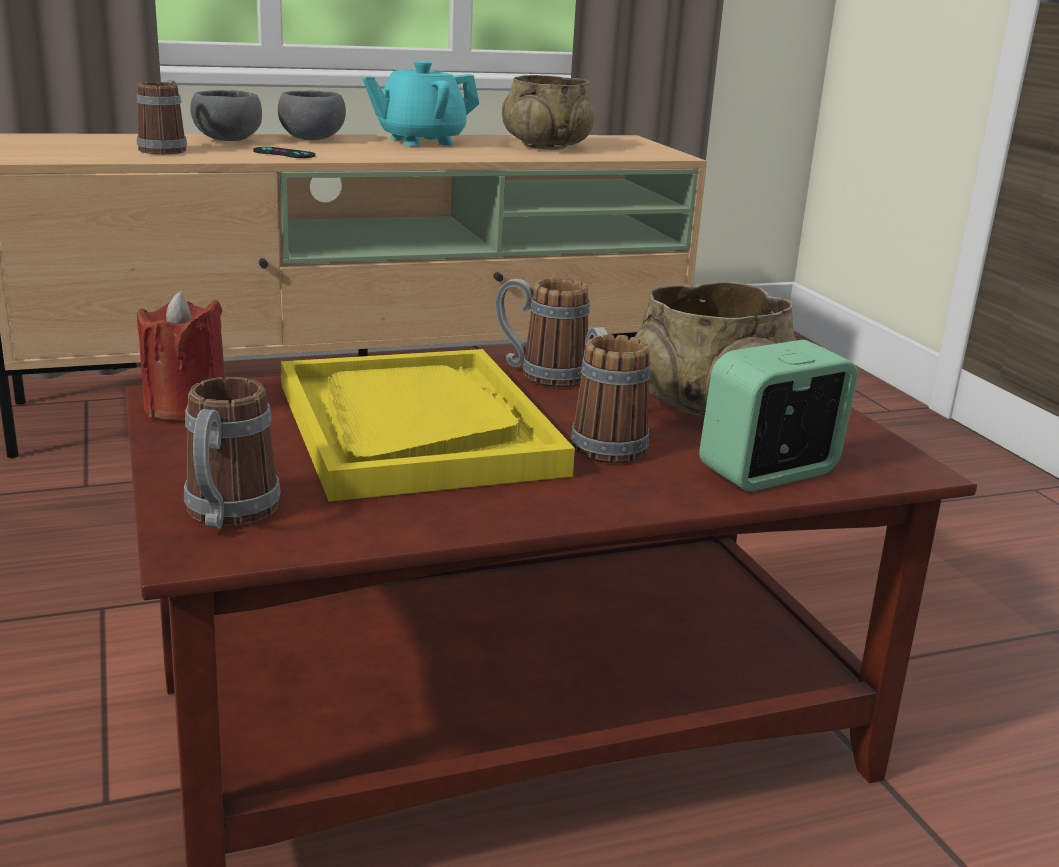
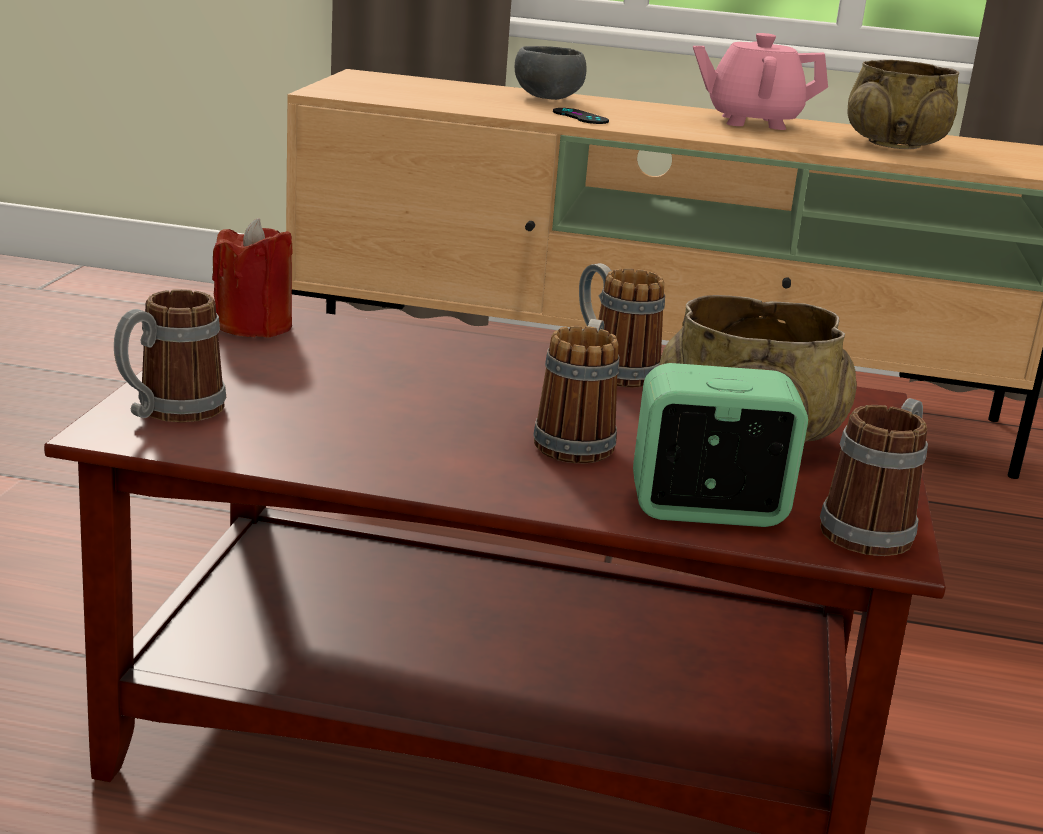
camera: 30 degrees right, 0 degrees up
(166, 149) = (473, 99): mug -> mug (873, 528)
(313, 139) = (638, 106): grey bowl -> none
(415, 428) = (418, 386): yellow tray -> none
(420, 141) = (752, 122): turquoise teapot -> pink teapot

